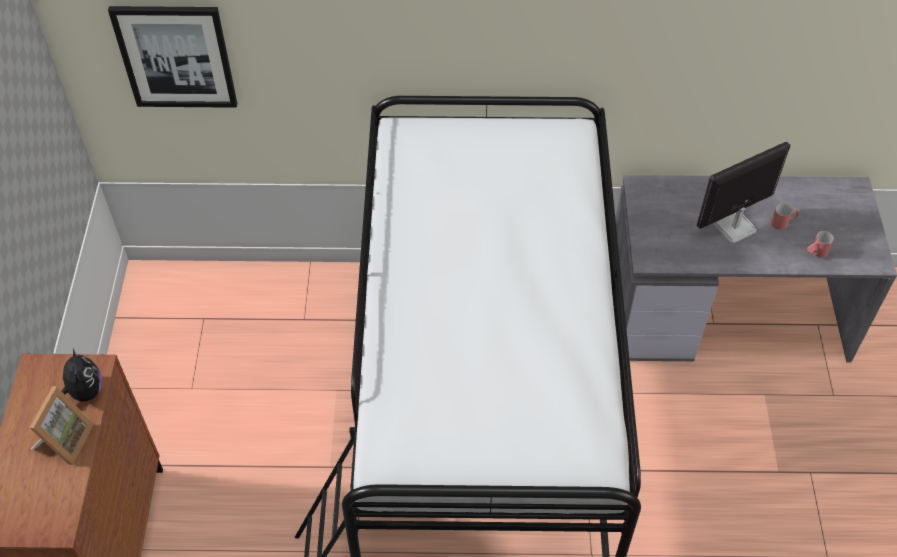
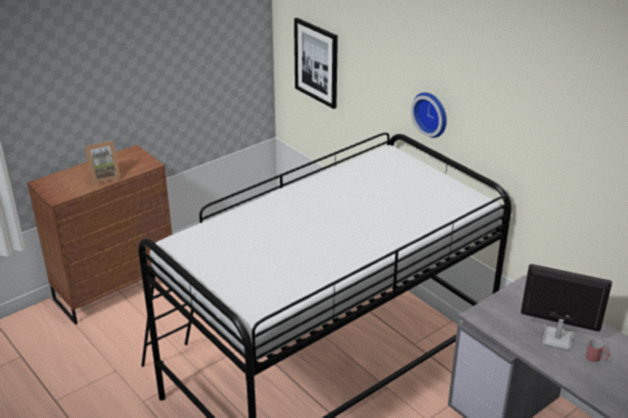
camera: 50 degrees right, 20 degrees down
(85, 391) = (135, 168): plush toy -> none
(440, 52) = (432, 113): none -> wall clock
(815, 252) = (595, 386): red mug -> none

